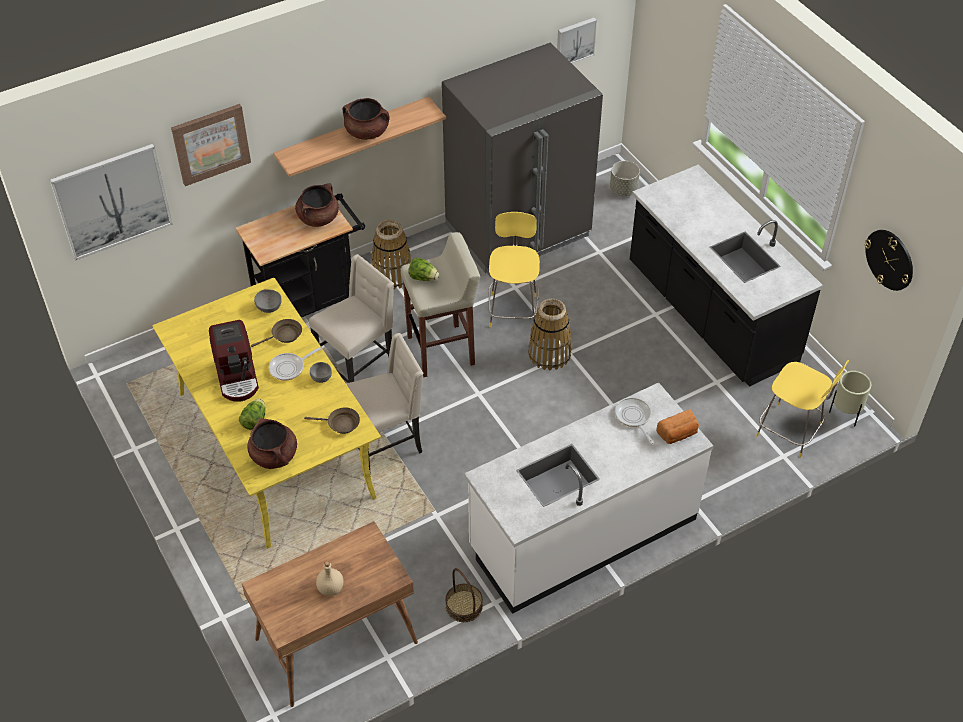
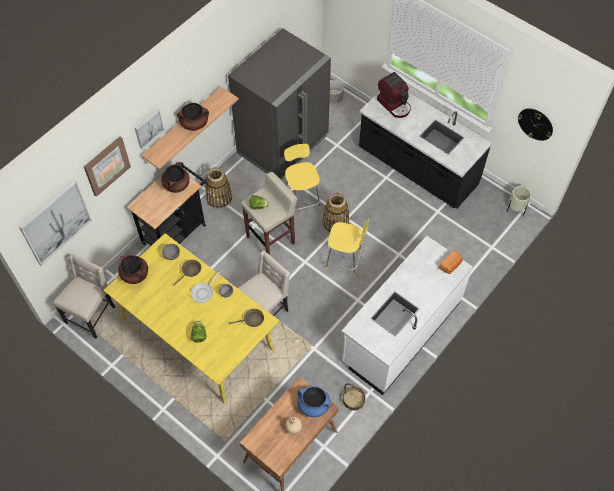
camera: 20 degrees left, 10 degrees up
(238, 377) = (174, 308): coffee machine -> coffee machine (394, 104)
(274, 456) = (221, 354): brown cooking pot -> brown cooking pot (135, 274)
(358, 365) = (225, 265): beige chair -> beige chair (91, 314)
(375, 567) = (313, 405): none -> blue cooking pot
(575, 41) = (294, 21): picture -> picture (148, 128)
(633, 417) = (422, 263): frying pan -> none
(791, 432) = (490, 230): yellow stool -> yellow stool (344, 260)

